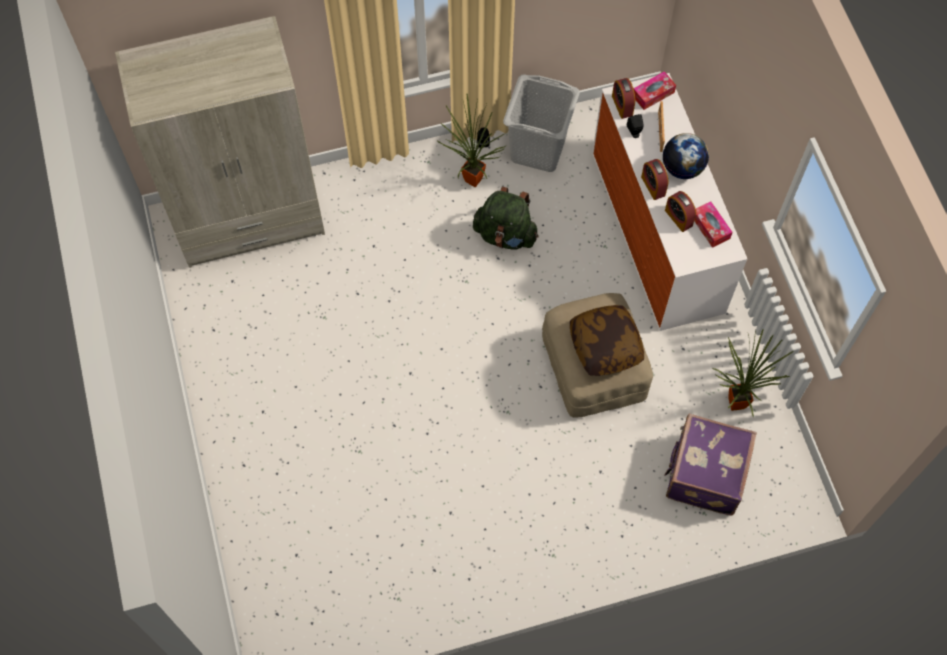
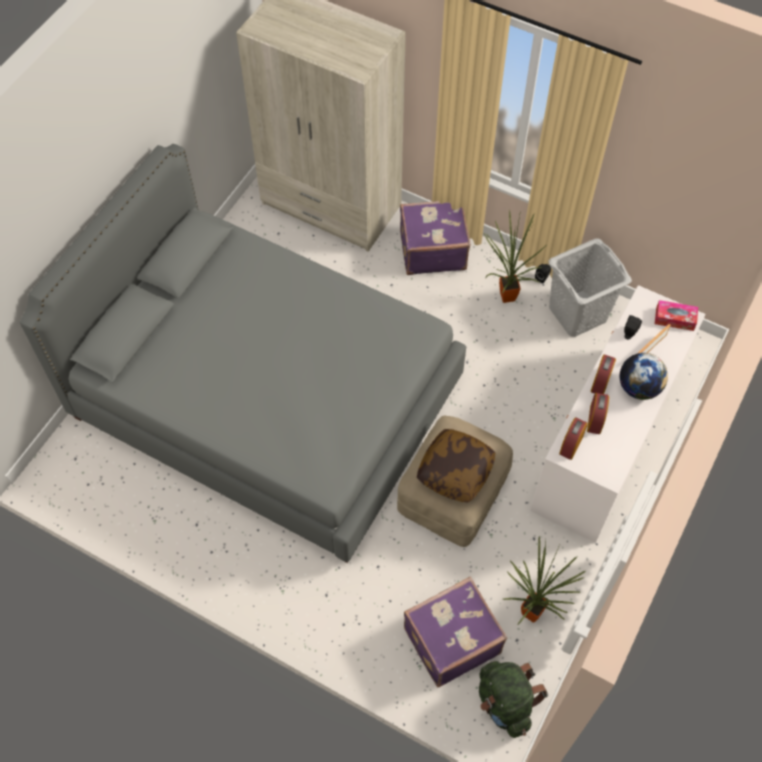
camera: 45 degrees right, 5 degrees down
(374, 190) = (432, 250): none -> purple suitcase
(378, 424) = (267, 399): none -> grey bed
(505, 235) = (489, 351): green backpack -> green backpack (505, 703)
(622, 105) = (640, 308): alarm clock -> alarm clock (571, 444)
(710, 227) = (613, 447): tissue box -> none

